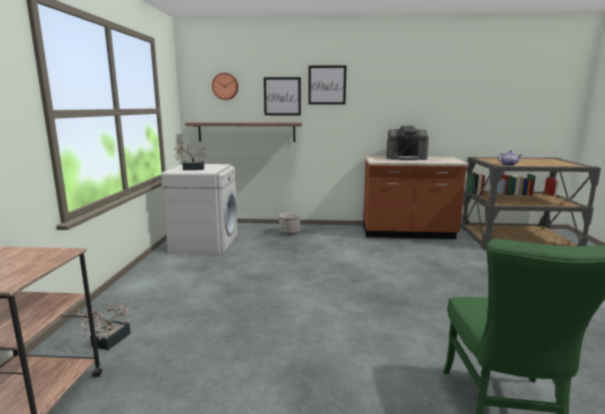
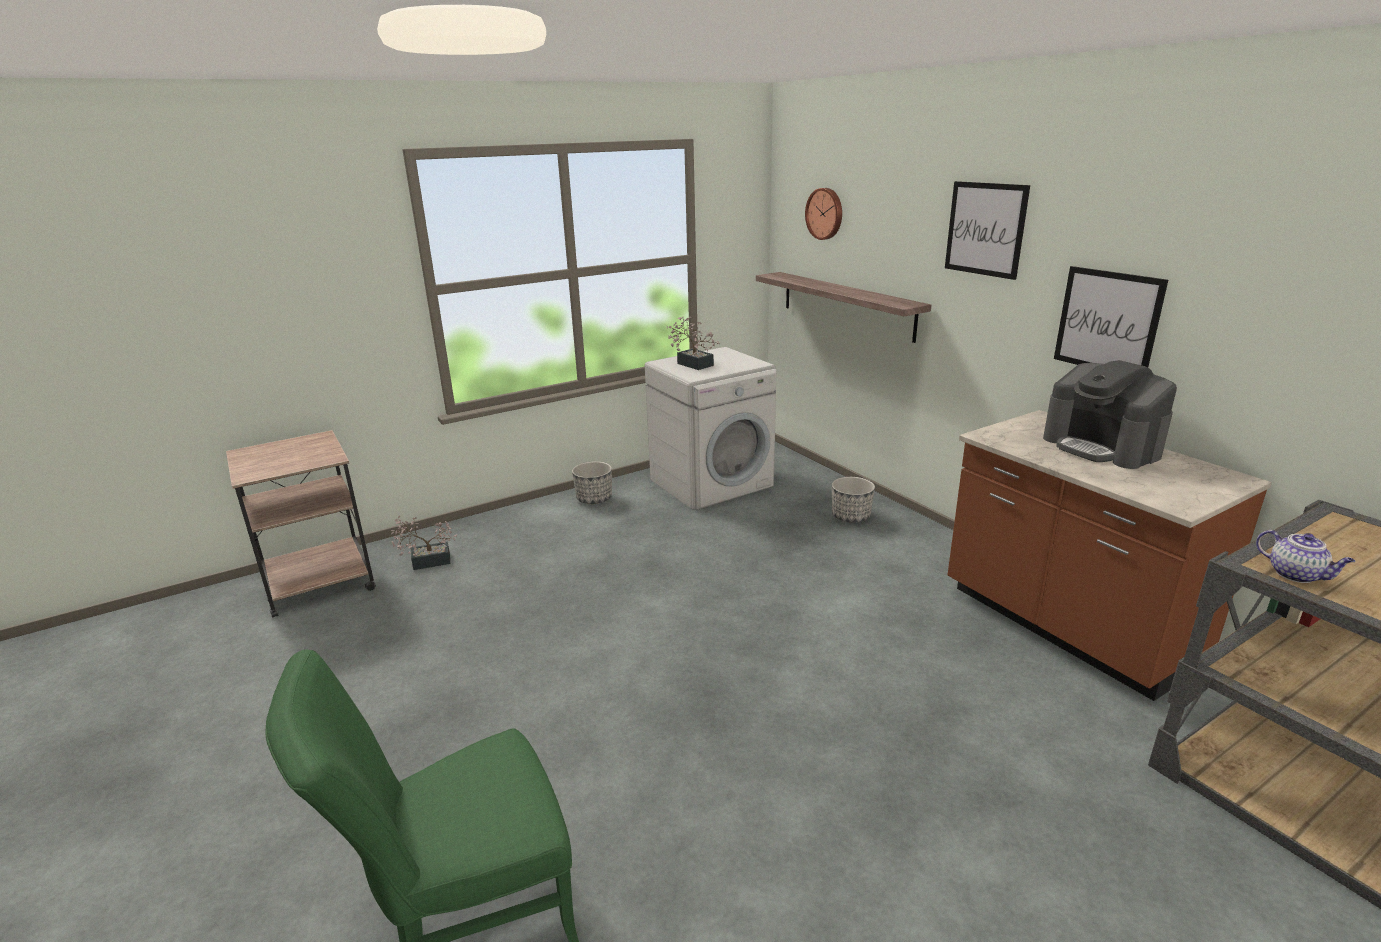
camera: 55 degrees right, 10 degrees up
(154, 270) = (594, 499): none -> planter
(282, 96) = (904, 244): picture -> picture (1107, 322)

